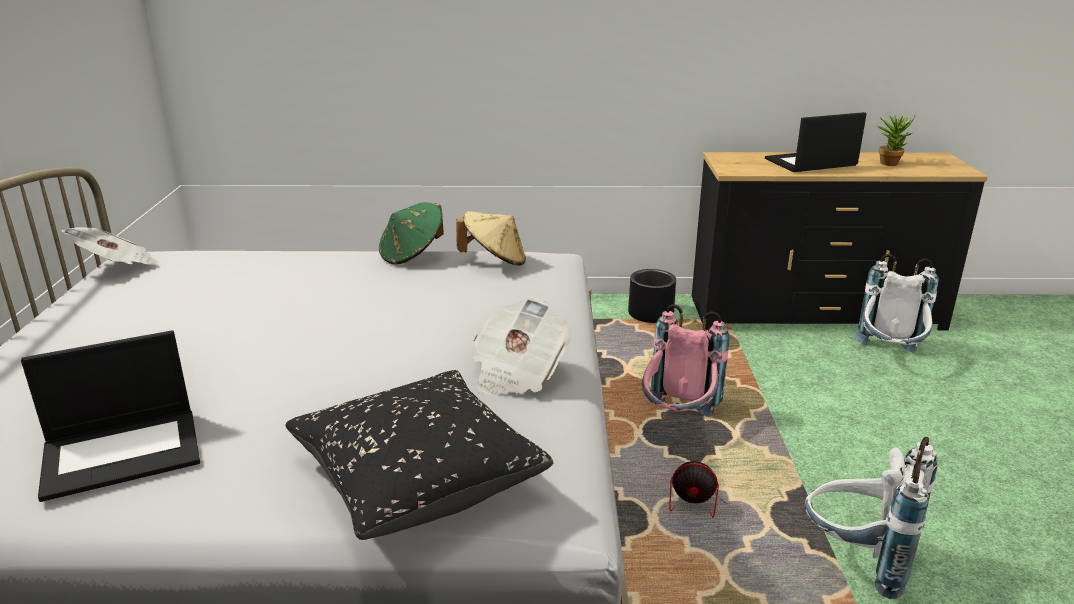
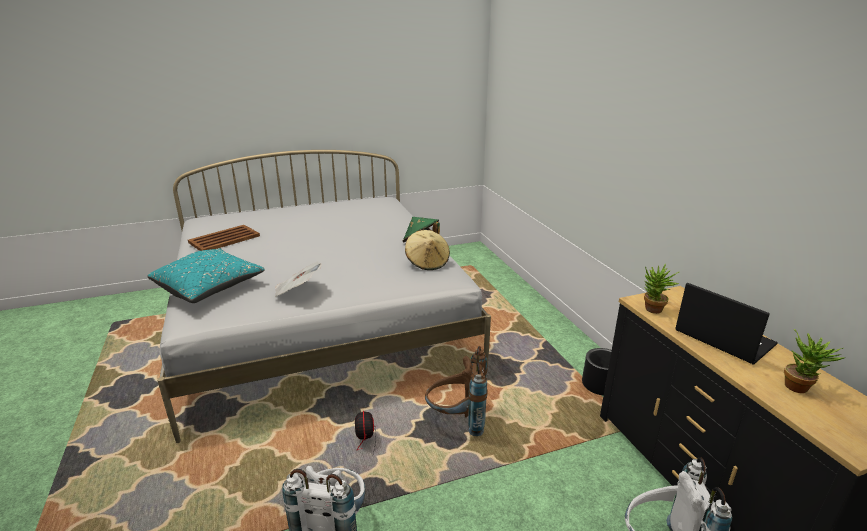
camera: 70 degrees right, 0 degrees up
(118, 266) = (368, 199): newspaper -> none
(124, 452) = (225, 239): laptop -> brown tray
(417, 476) = (209, 287): black pillow -> turquoise pillow
(677, 421) = (457, 421): pink backpack -> brown backpack
(753, 171) = (652, 311): none -> potted plant

